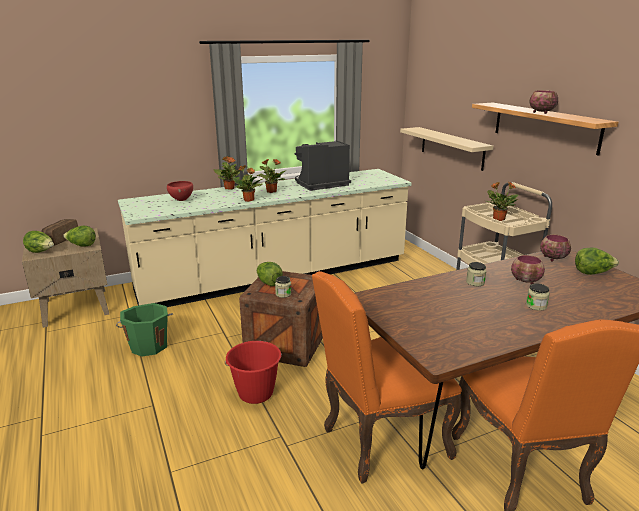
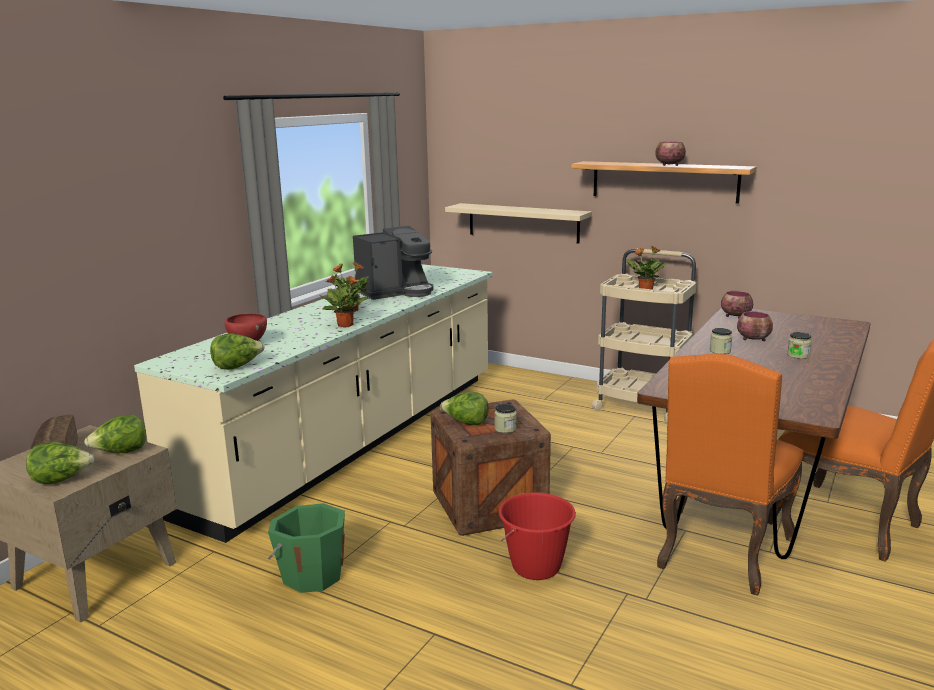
camera: 35 degrees left, 5 degrees down
(229, 188) = (282, 318): potted plant -> none
(321, 184) = (395, 292): coffee machine -> coffee machine turned 150 degrees counterclockwise
(592, 273) = (784, 320): lettuce -> lettuce (237, 367)

